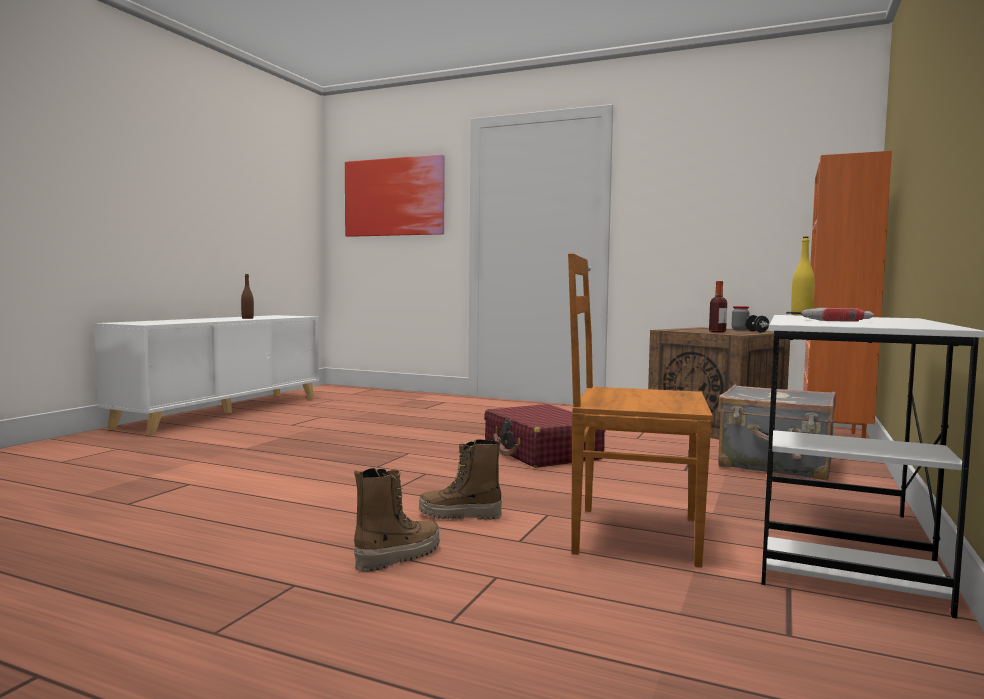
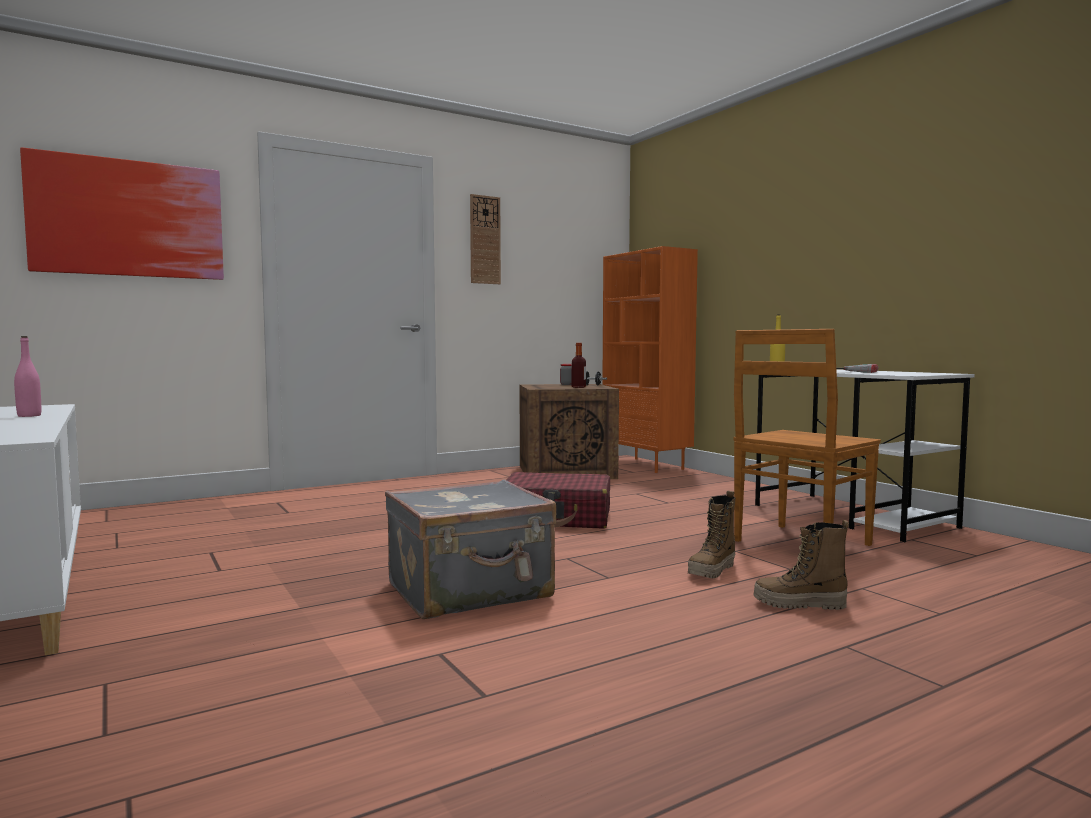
camera: 55 degrees left, 0 degrees up
(247, 318) = (29, 416): brown bottle -> pink bottle
(398, 556) = (799, 605): boot -> boot turned 75 degrees counterclockwise
(666, 176) = (485, 240): none -> wall clock
(776, 465) = (685, 486): grey suitcase -> grey suitcase (471, 592)

